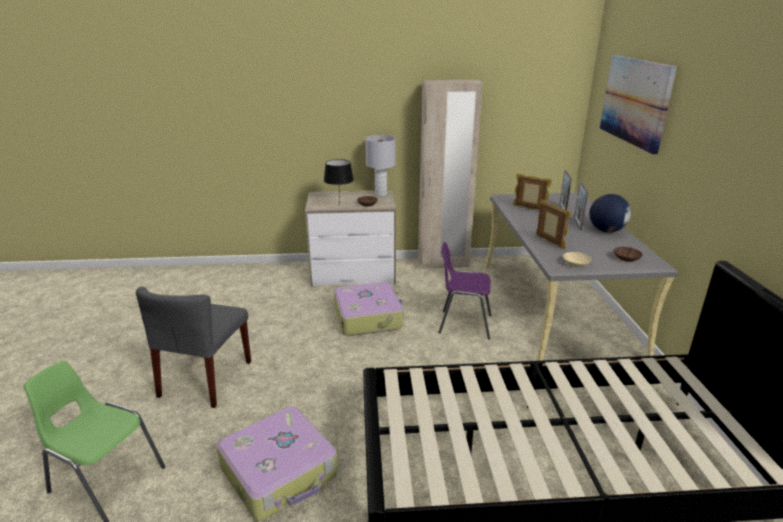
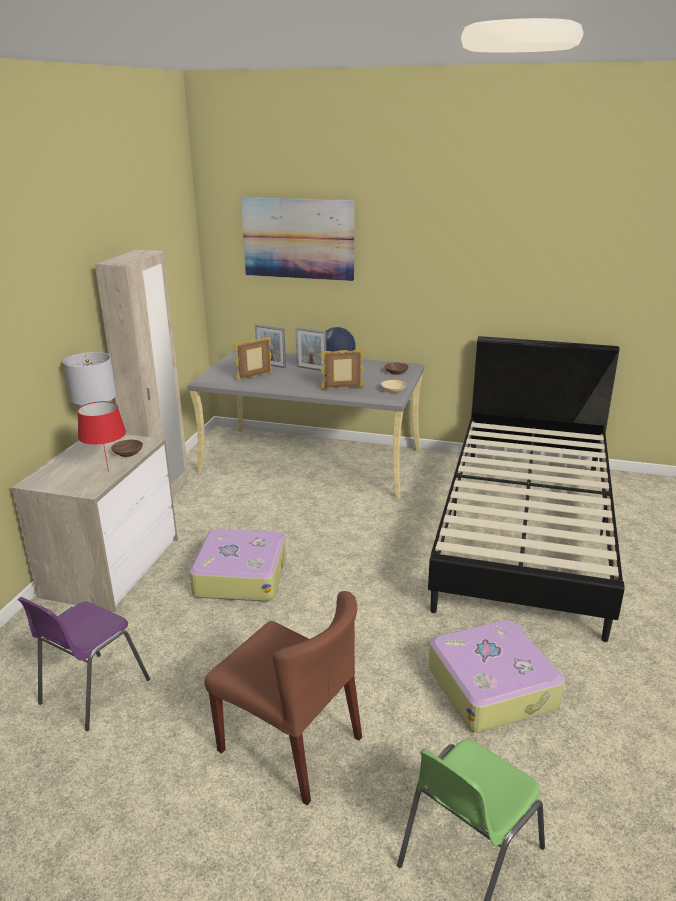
camera: 70 degrees left, 0 degrees up
(206, 379) = (291, 744): grey chair -> brown chair
(339, 206) = (108, 472): black table lamp -> red table lamp
(463, 324) = (304, 517): purple chair -> purple chair (91, 692)

